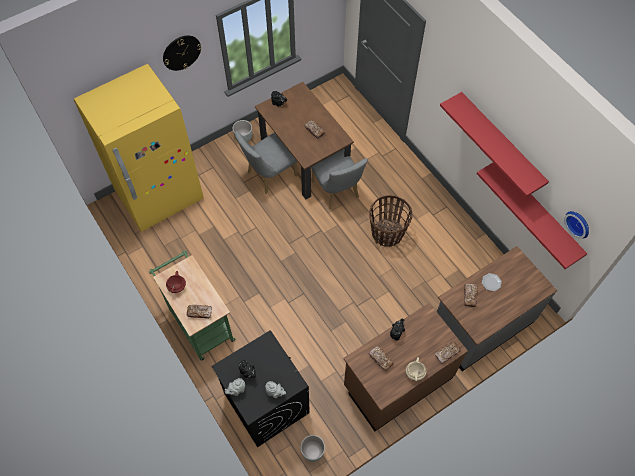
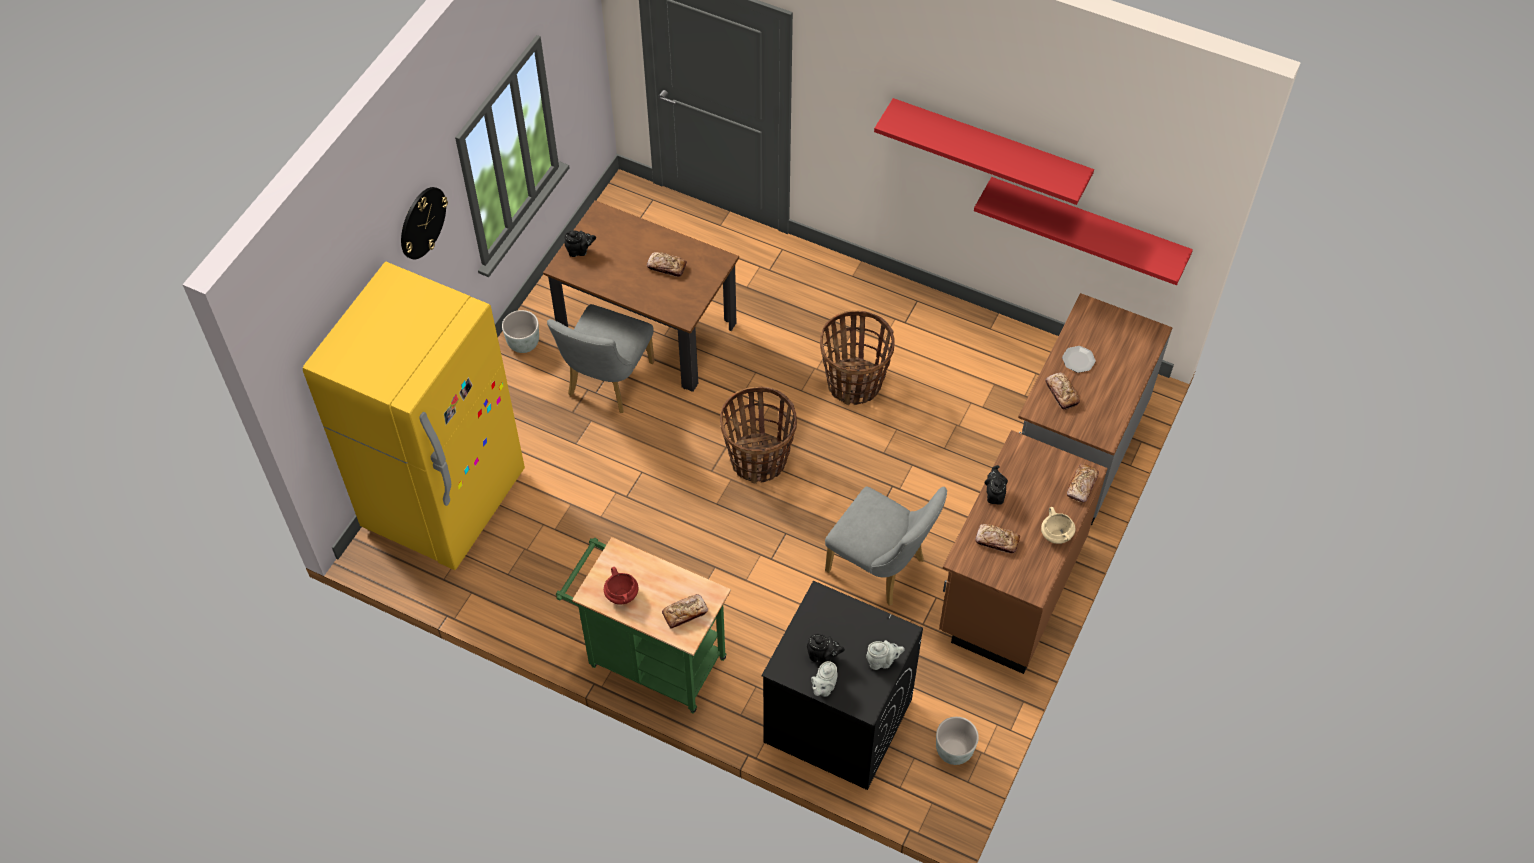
camera: 30 degrees left, 5 degrees down
(315, 249) = (758, 459): none -> basket
(337, 192) = (735, 357): grey chair -> grey chair (881, 568)
(579, 223) = (1164, 209): wall clock -> none

